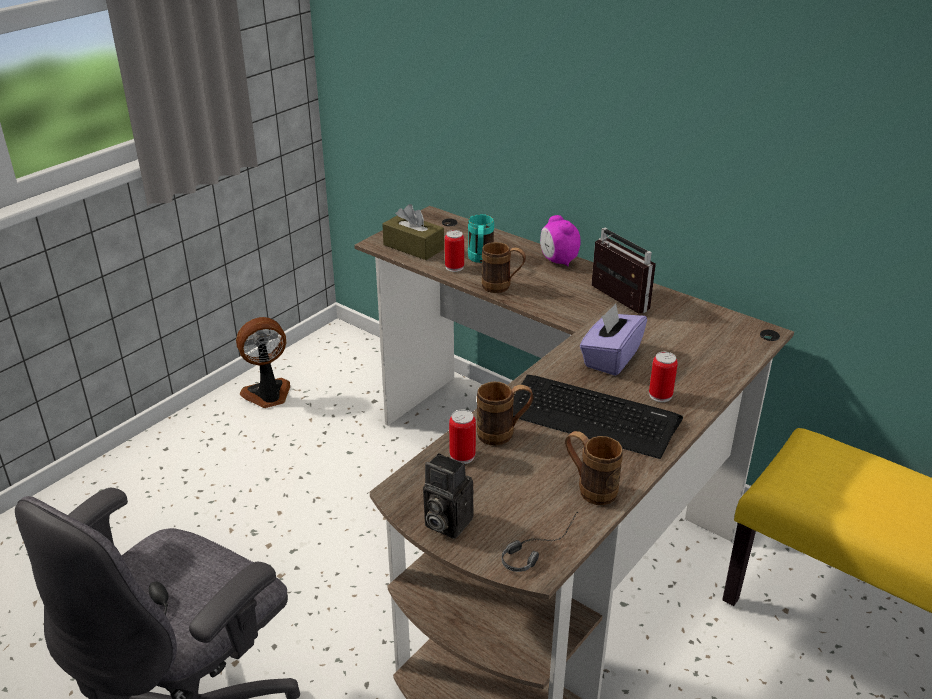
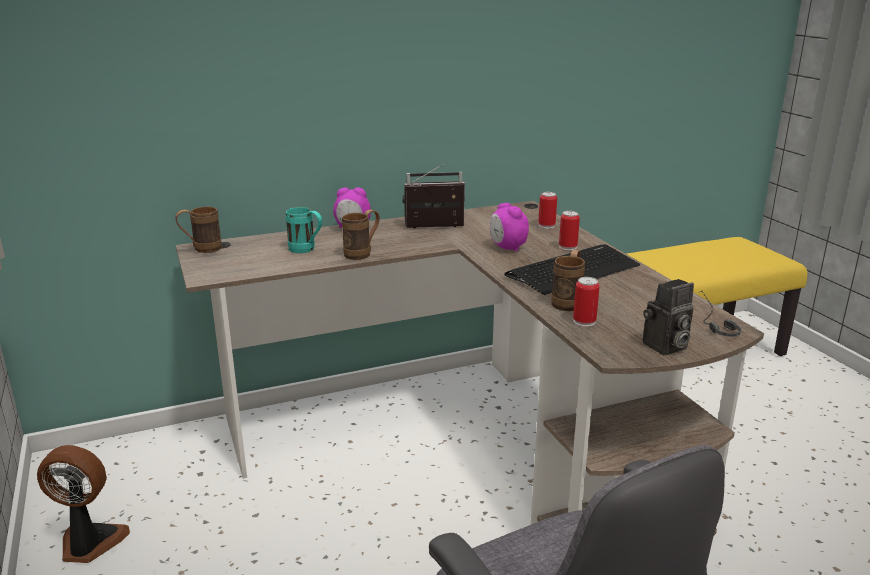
camera: 60 degrees left, 10 degrees down
(268, 395) = (89, 544): fan -> fan turned 90 degrees clockwise
(413, 247) = (239, 266): brown tissue box -> none
(454, 267) = (302, 261): can -> can (546, 226)
(589, 488) = (656, 292): brown mug -> brown mug (201, 249)
(610, 358) = (507, 248): purple tissue box -> alarm clock

